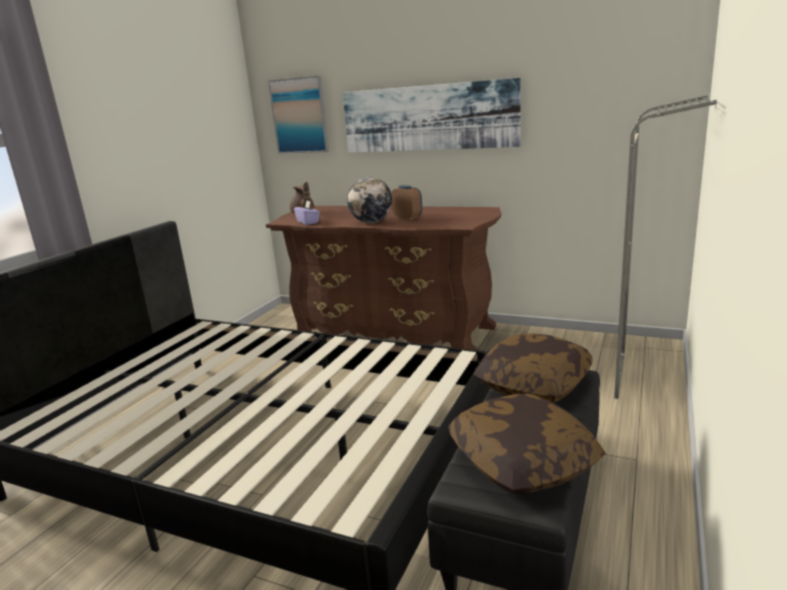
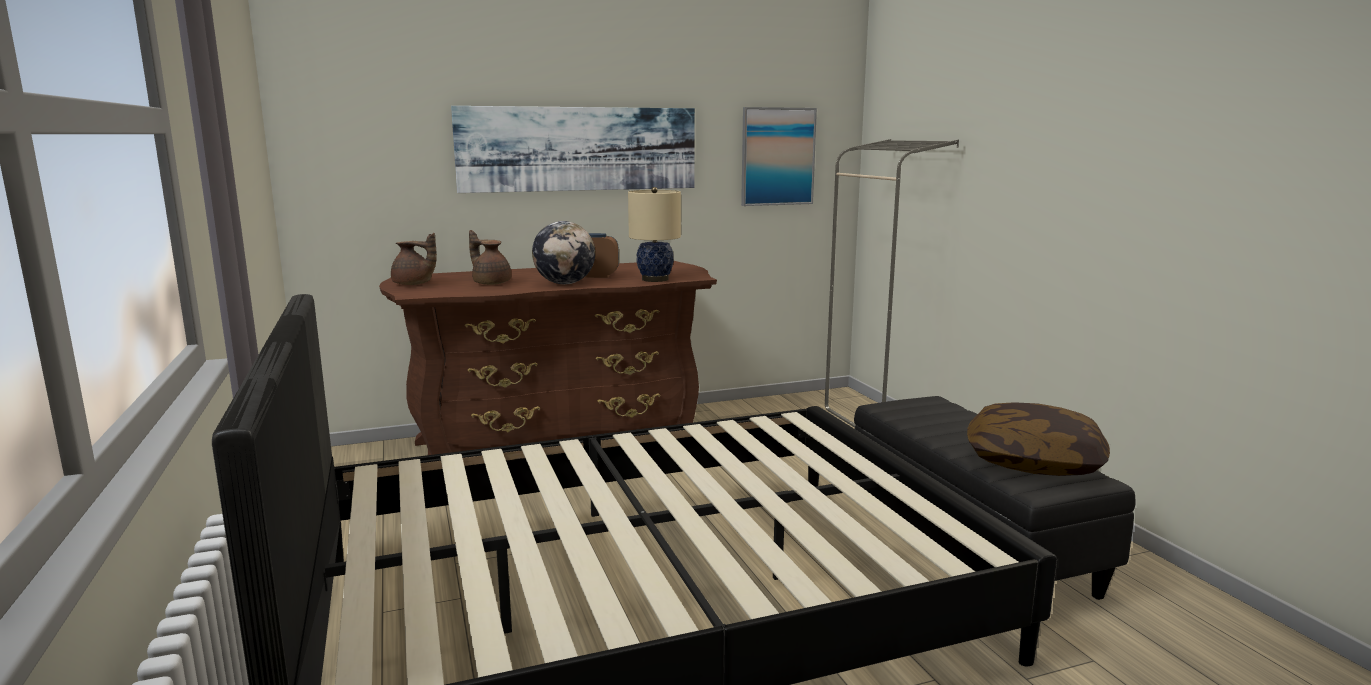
camera: 45 degrees left, 5 degrees down
(300, 115) = (366, 135): picture -> picture (777, 156)
(308, 222) = (465, 291): purple tissue box -> none
(338, 217) = (491, 283): none -> brown teapot
(431, 225) = (655, 279): none -> beige table lamp
(533, 384) = (923, 415): pillow -> none

